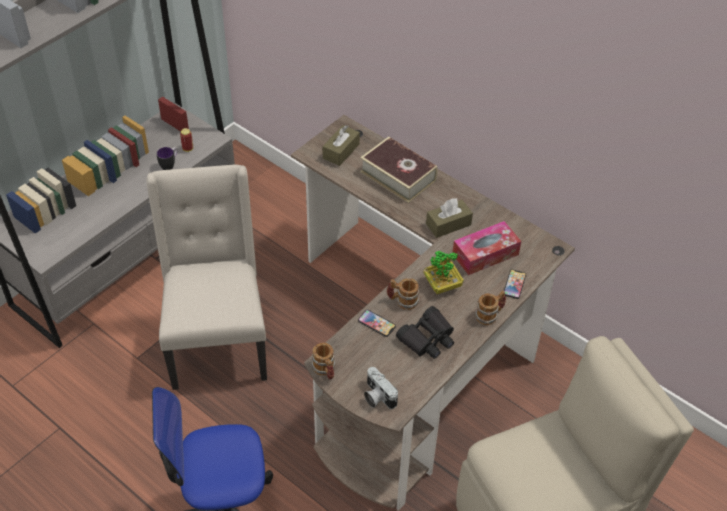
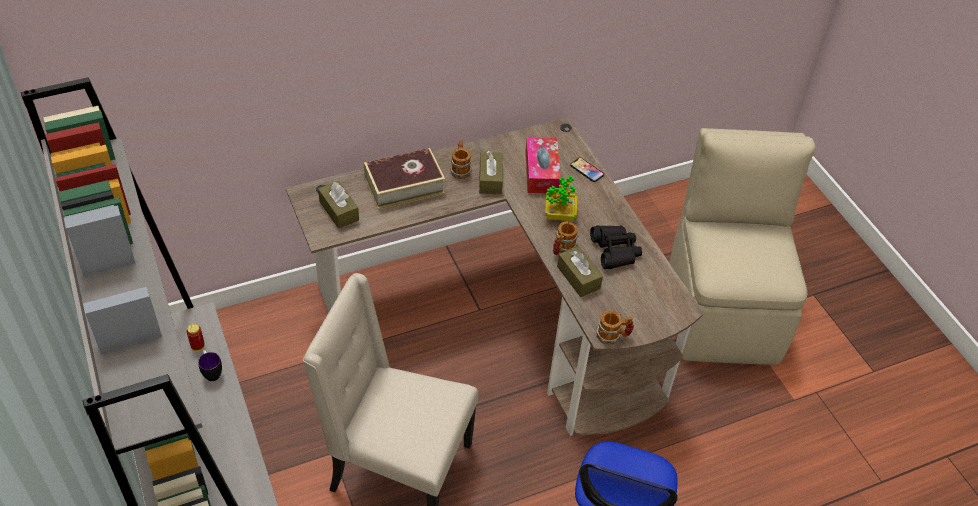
camera: 65 degrees left, 0 degrees up
(376, 323) = (578, 277): phone -> brown tissue box
(377, 396) = (661, 311): camera -> none
(490, 315) = (611, 200): mug -> mug (460, 169)

